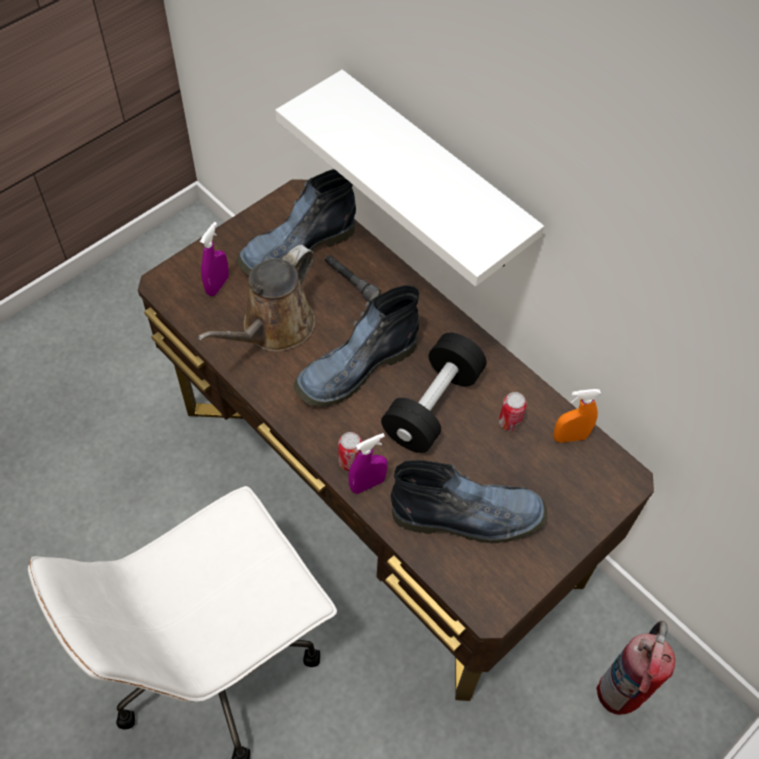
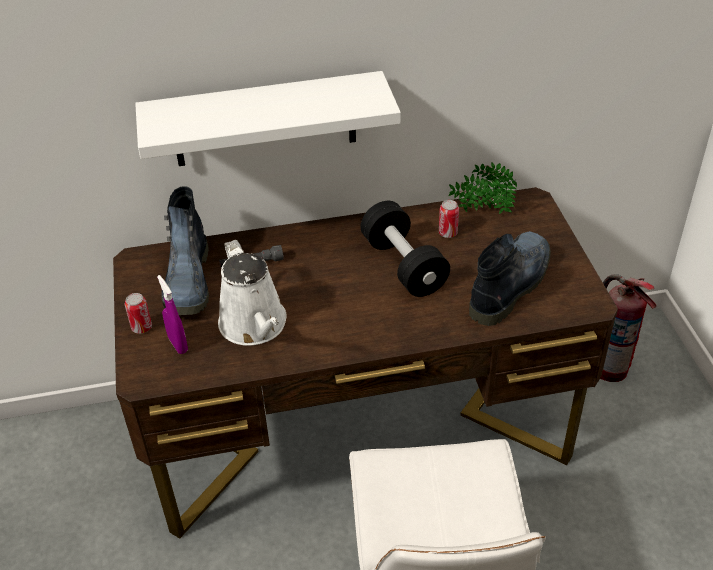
camera: 55 degrees left, 15 degrees down
(273, 328) = (255, 326): brown watering can -> white watering can
(350, 461) = (419, 329): can -> can (141, 327)
(355, 369) = (336, 294): boot -> none
(367, 484) = (446, 328): purple spray bottle -> none
(570, 437) = (482, 210): orange spray bottle -> potted plant

